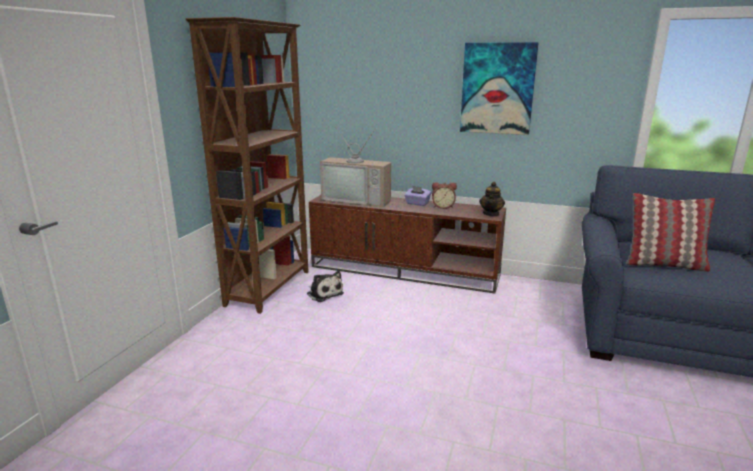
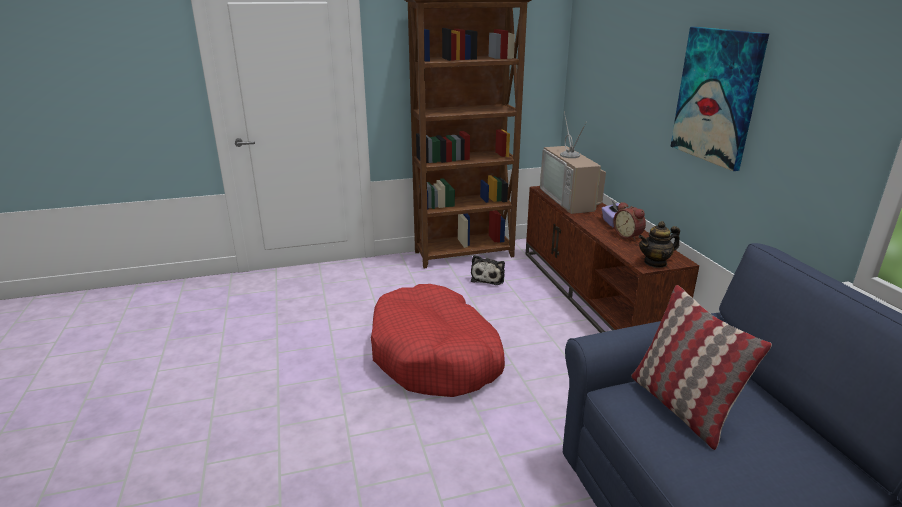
camera: 55 degrees right, 5 degrees up
(411, 360) = (436, 356): none -> red dog bed

